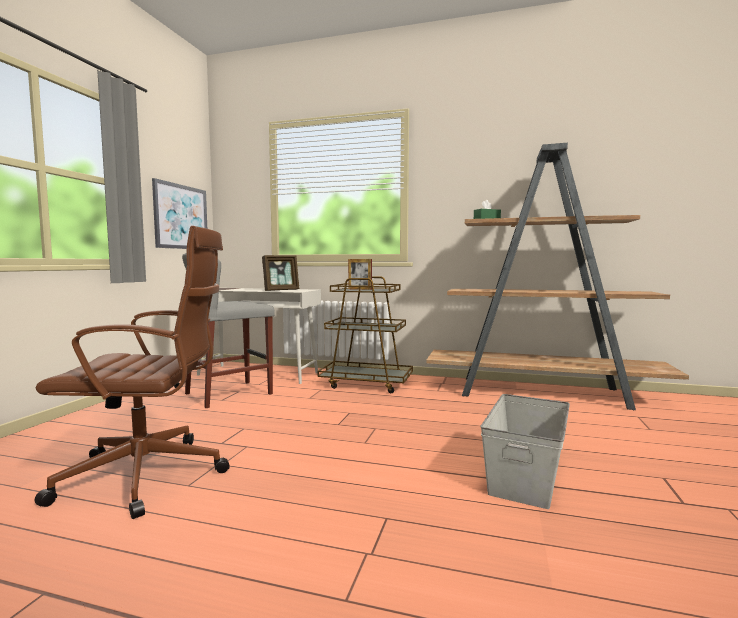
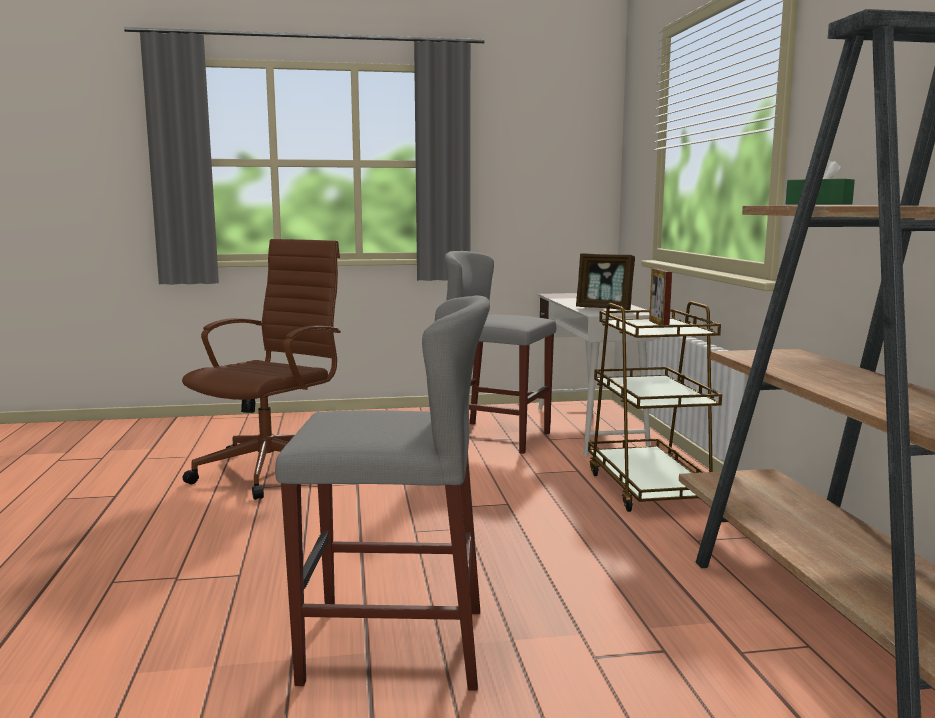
camera: 65 degrees right, 5 degrees up
(149, 476) = (272, 470): brown office chair -> brown office chair turned 120 degrees counterclockwise
(181, 217) = (550, 192): picture -> none
(526, 474) = (394, 645): grey storage box -> grey stool

